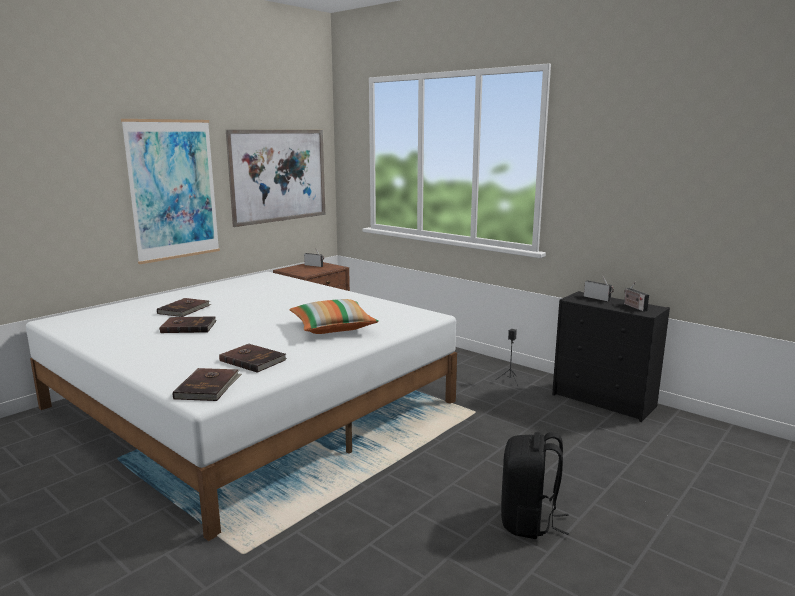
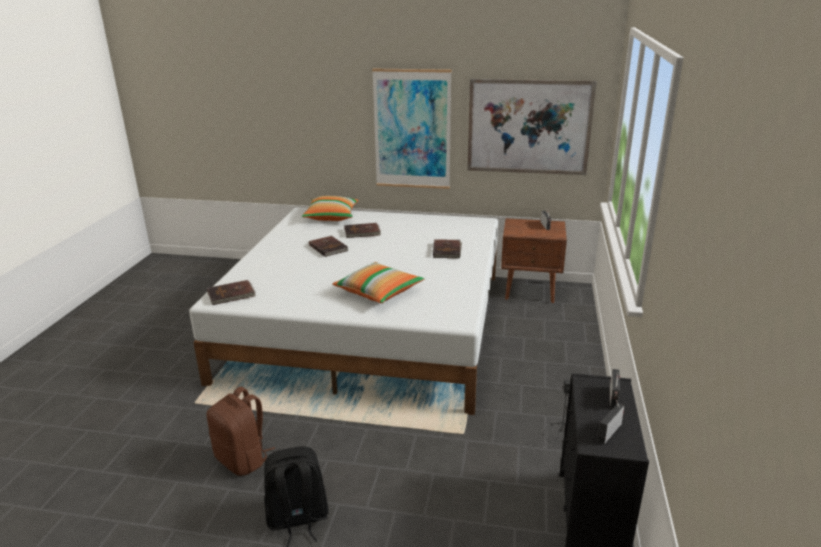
camera: 60 degrees right, 10 degrees up
(108, 312) = (331, 217): none -> pillow
(253, 360) = (286, 290): brown book -> brown book (447, 250)
(404, 536) = (243, 459): none -> brown backpack

